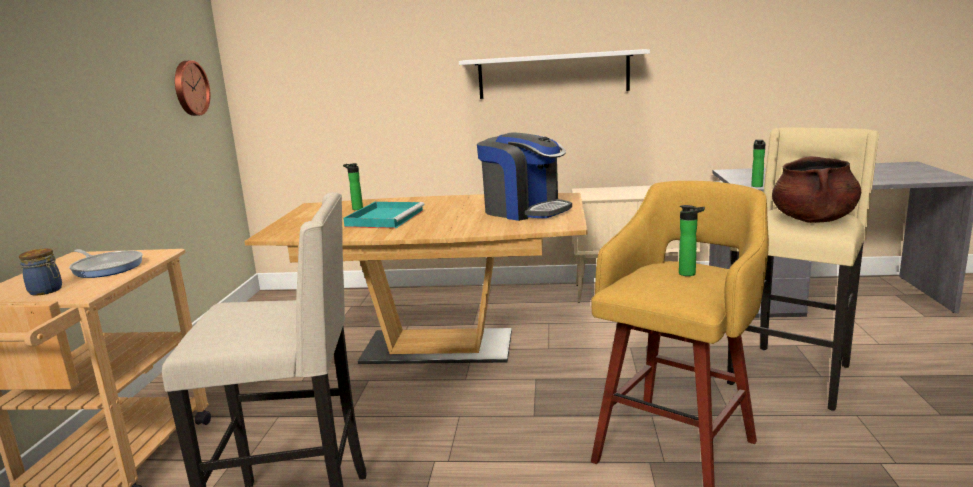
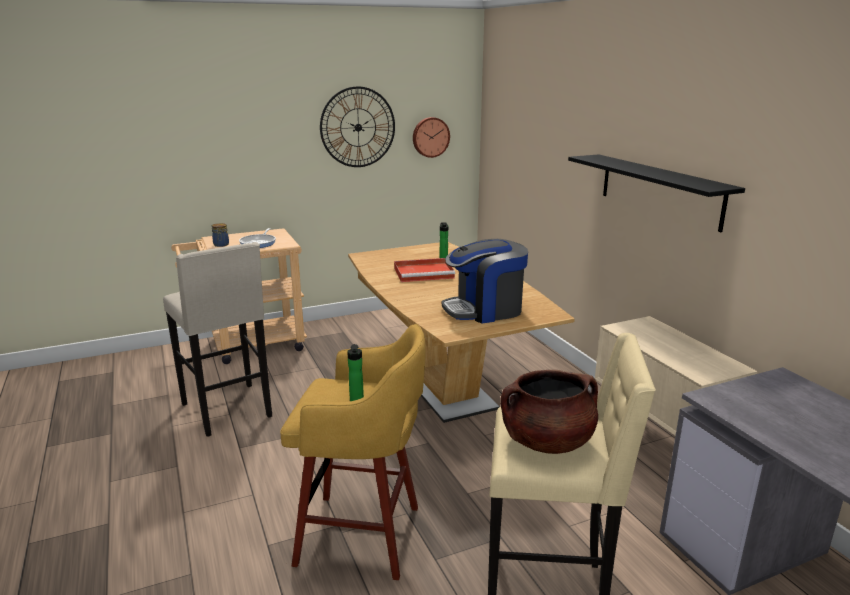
camera: 60 degrees right, 5 degrees up
(121, 74) = (358, 127): none -> wall clock
(385, 218) = (425, 272): turquoise tray -> red tray
(524, 211) = (484, 310): coffee machine -> coffee machine turned 60 degrees clockwise
(553, 74) = (659, 190): white shelf -> black shelf
(757, 185) = (718, 402): bottle -> none

